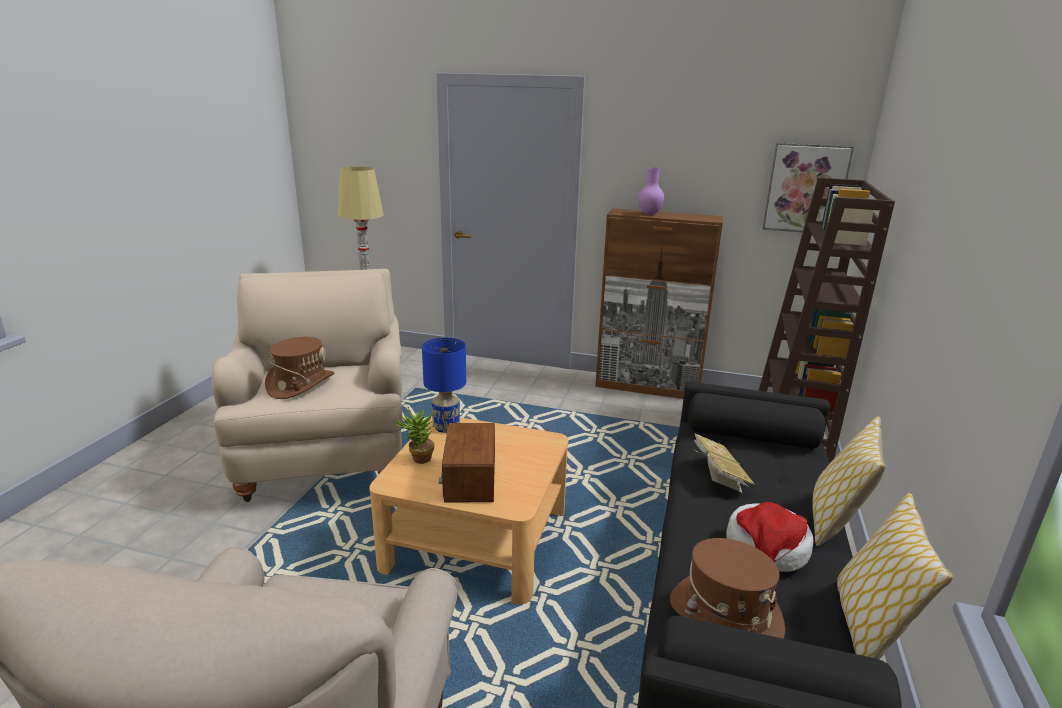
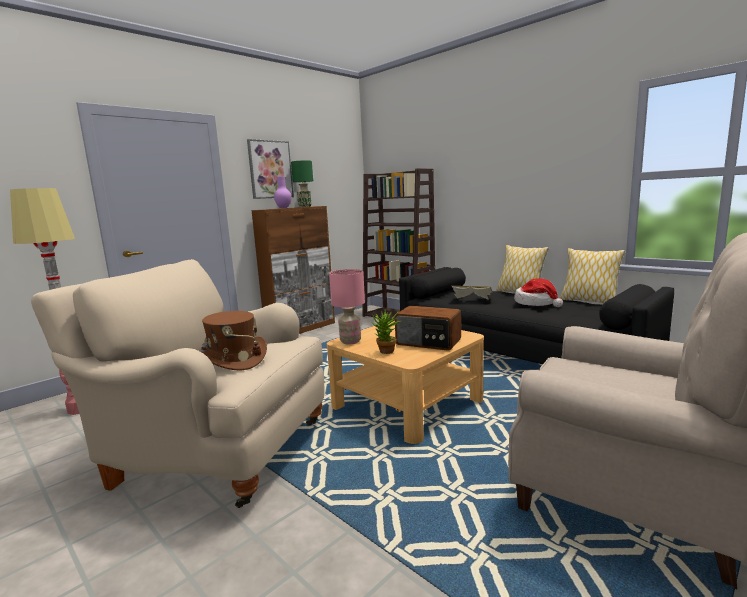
camera: 60 degrees left, 10 degrees down
(447, 427) = (350, 341): blue table lamp -> pink table lamp
(694, 216) = (304, 206): none -> green table lamp
(725, 615) = (579, 314): brown hat -> none
(806, 188) = (344, 185): picture -> picture (270, 169)

